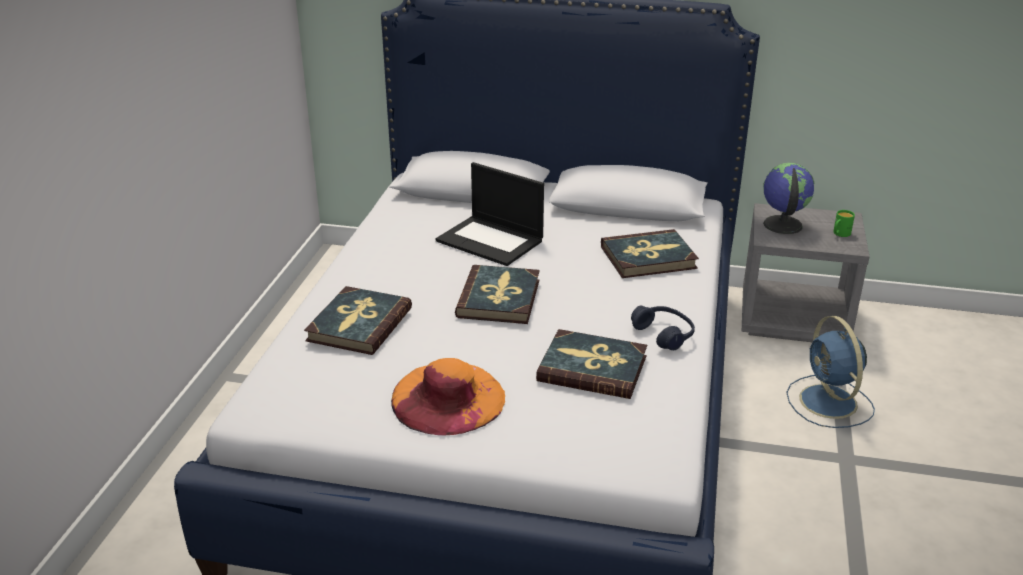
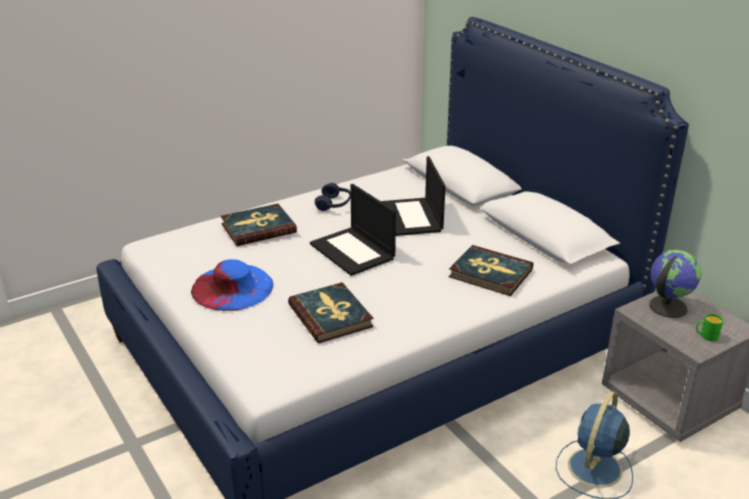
camera: 45 degrees right, 0 degrees up
(447, 398) = (232, 287): orange hat -> blue hat
(499, 298) = (353, 251): book -> laptop
(664, 334) = (408, 321): blue headphones -> blue headphones (334, 204)

